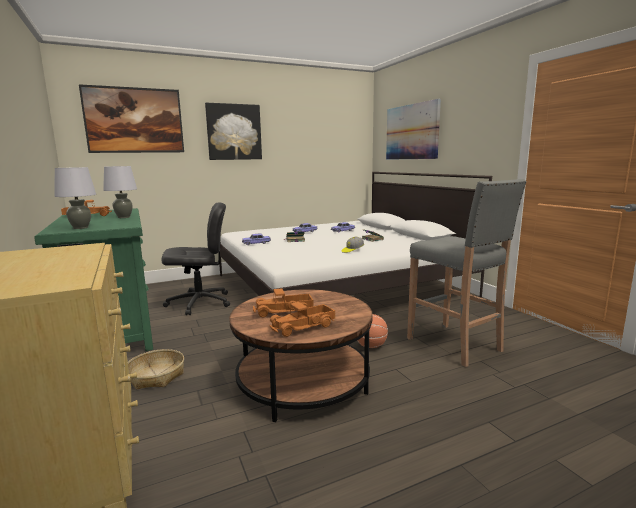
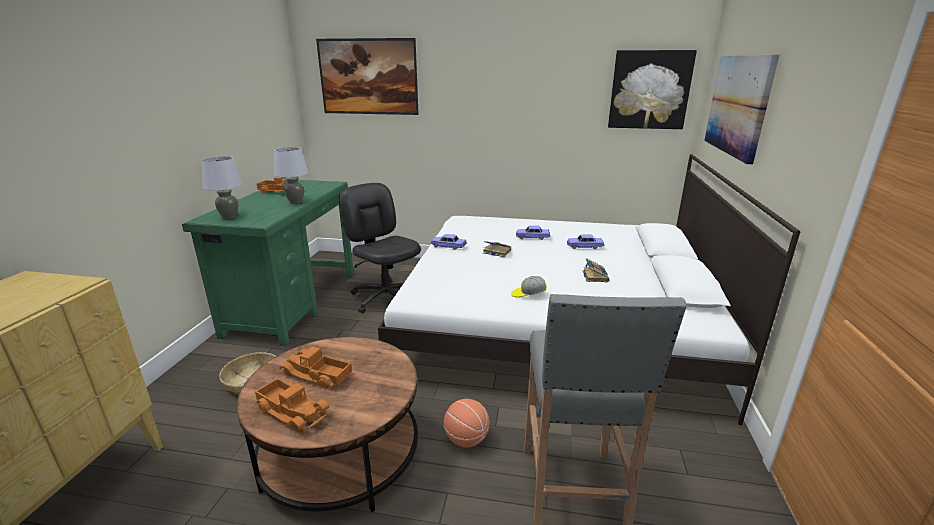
camera: 35 degrees right, 10 degrees up
(200, 303) = (386, 297): black office chair -> black office chair turned 150 degrees counterclockwise
(234, 132) = (479, 90): picture -> picture (649, 90)
(303, 327) = (293, 411): toy truck -> toy truck turned 150 degrees counterclockwise

